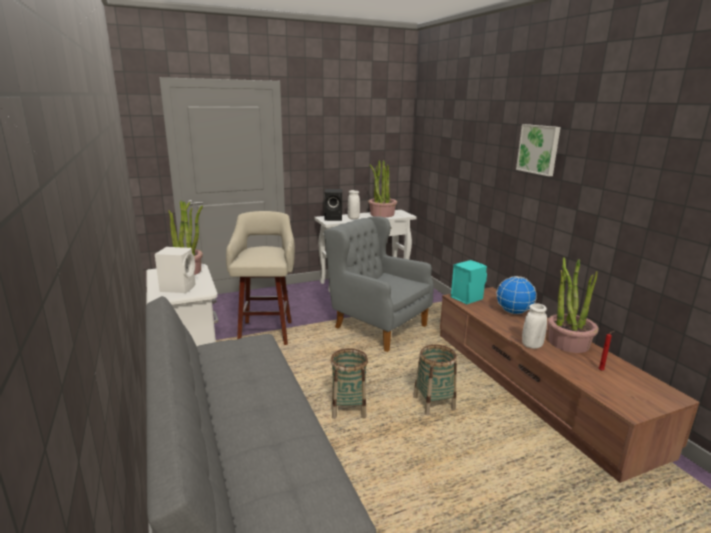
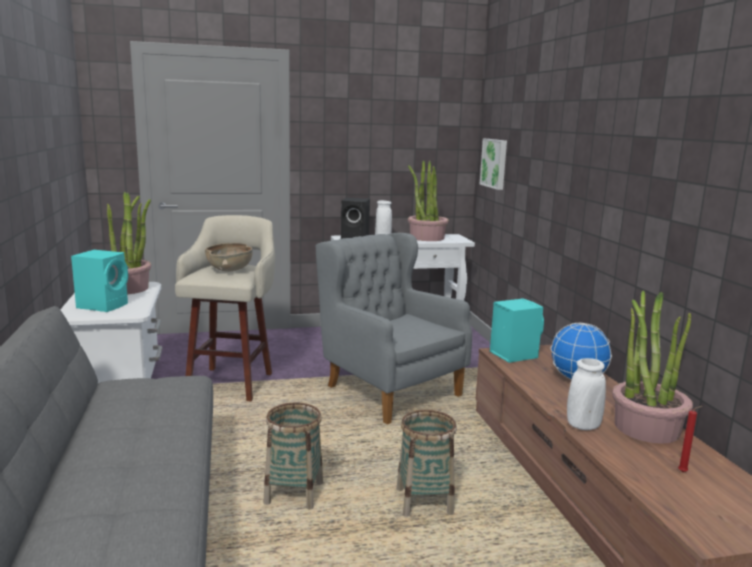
camera: 10 degrees right, 5 degrees down
(179, 287) = (104, 305): white speaker -> turquoise speaker
(263, 252) = (229, 269): none -> brown bowl
(539, 149) = (622, 132): picture -> picture (495, 163)

